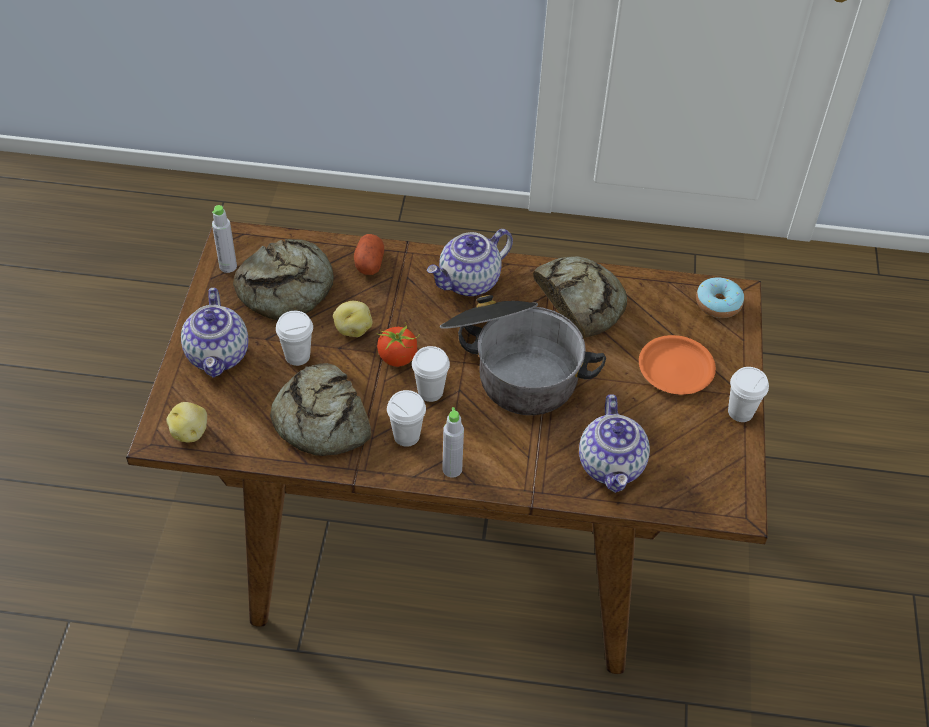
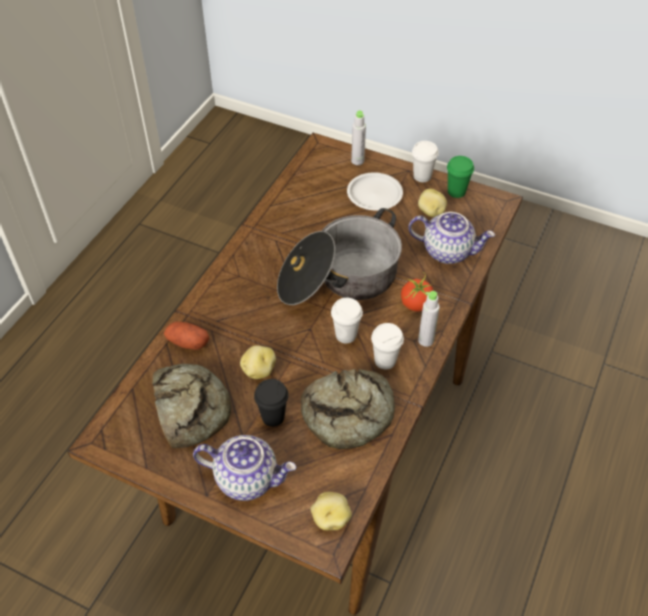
camera: 70 degrees left, 0 degrees up
(228, 266) = (138, 450): grey bottle -> grey bottle (357, 161)
(297, 356) = (273, 417): white cup -> black cup
(398, 358) = (303, 347): tomato -> tomato (416, 304)
(469, 282) = (241, 282): teapot -> none
(579, 300) = (290, 225): bread -> none
(675, 368) = (374, 195): orange plate -> white plate
(675, 434) = (431, 212): none -> potato
(718, 304) = (325, 157): donut -> none
(731, 456) = (456, 191): none -> green cup

